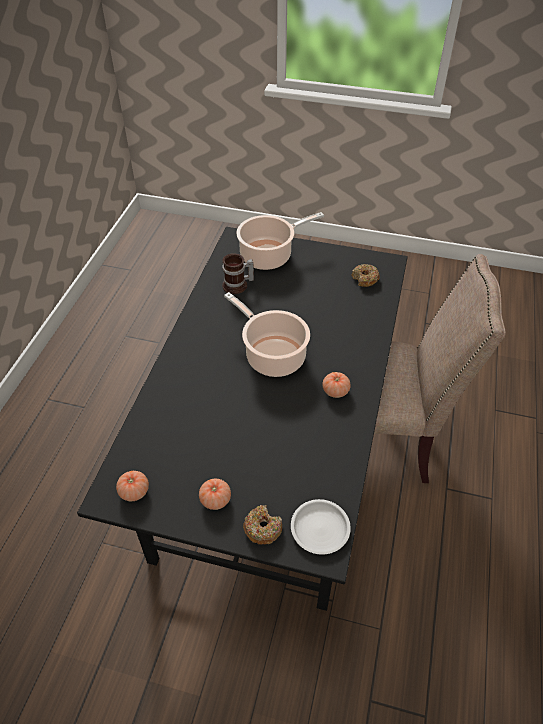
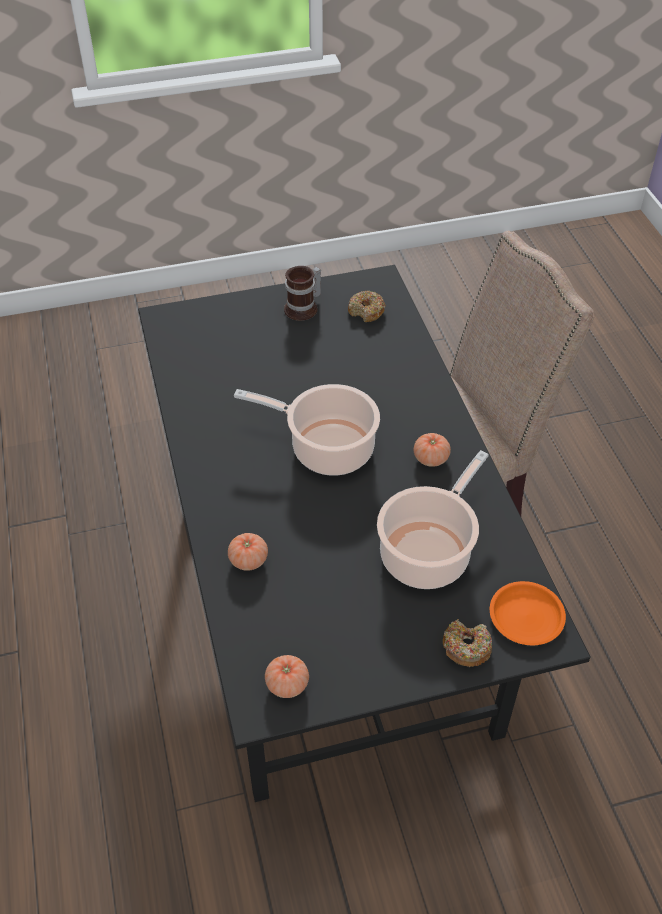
camera: 30 degrees left, 0 degrees up
(215, 499) = (390, 644): tomato -> tomato (248, 560)
(237, 286) = (216, 380): mug -> mug (304, 308)
(269, 255) = (227, 325): cooking pot -> cooking pot (428, 552)
(320, 528) = (526, 616): white plate -> orange plate

